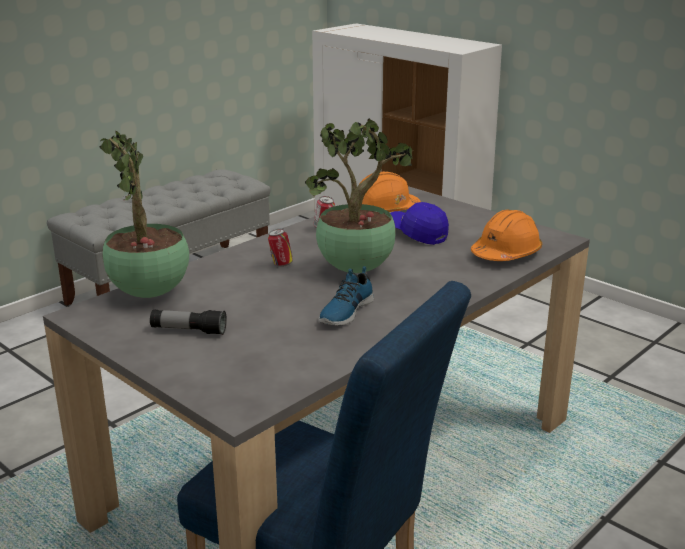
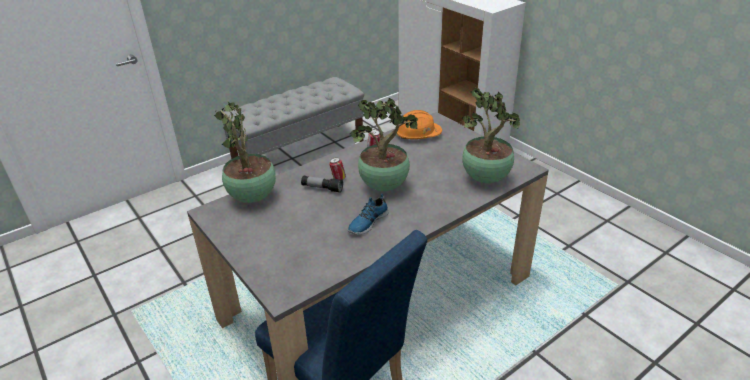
camera: 10 degrees right, 10 degrees up
(188, 331) = (268, 230): flashlight -> flashlight (322, 188)
(417, 234) = (432, 158): blue cap -> none
(506, 254) = (487, 179): orange hard hat -> potted plant

